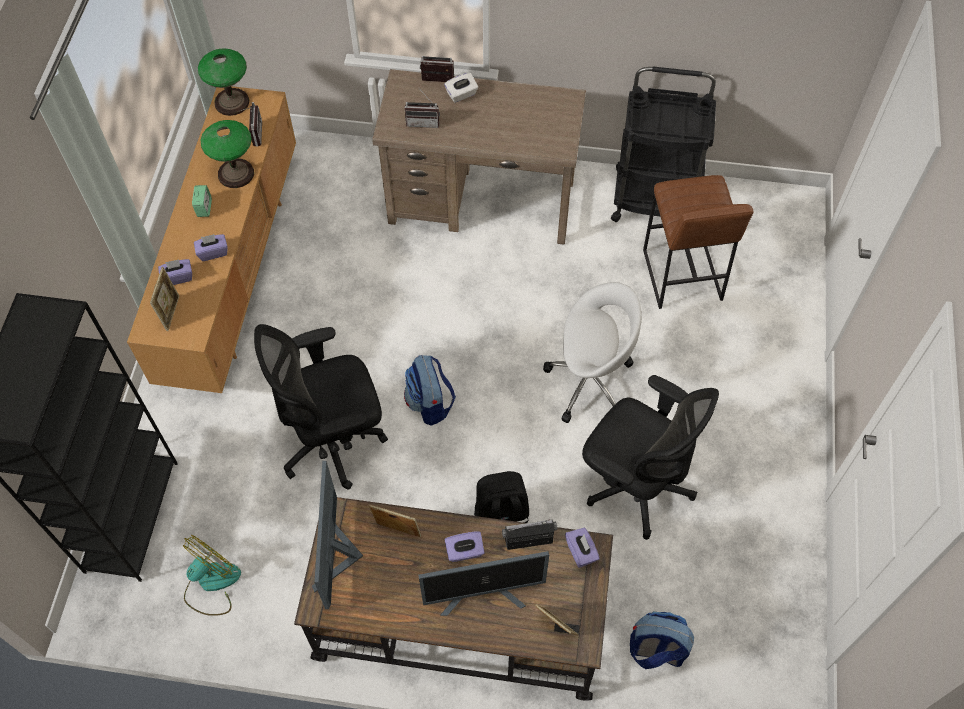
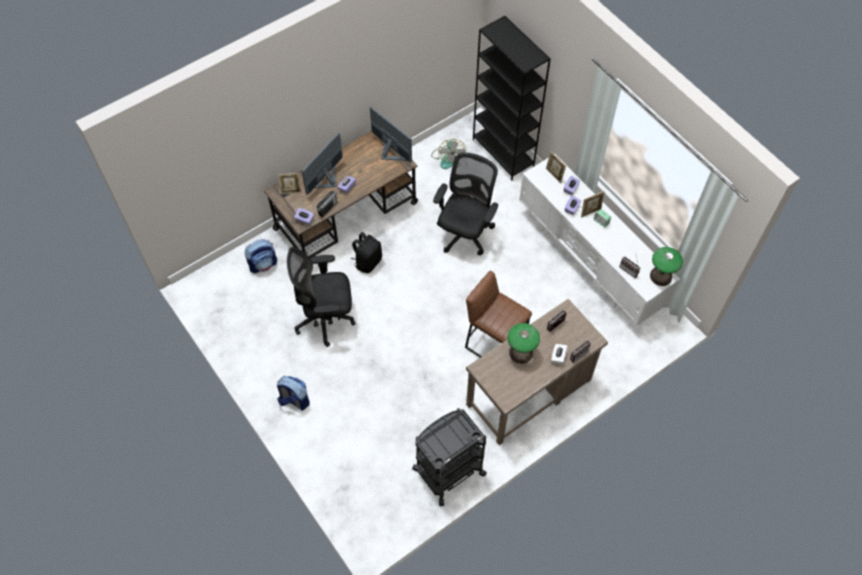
camera: 135 degrees right, 0 degrees up
(233, 274) = (590, 261): brown cabinet -> white cabinet
(236, 173) = (610, 246): table lamp -> table lamp (520, 353)
(397, 531) = (378, 175): picture frame -> picture frame (590, 212)
(430, 403) = (443, 280): backpack -> backpack (294, 400)
(591, 381) = (386, 346): white office chair -> none
(682, 276) = (393, 437): brown stool -> brown stool (494, 344)

